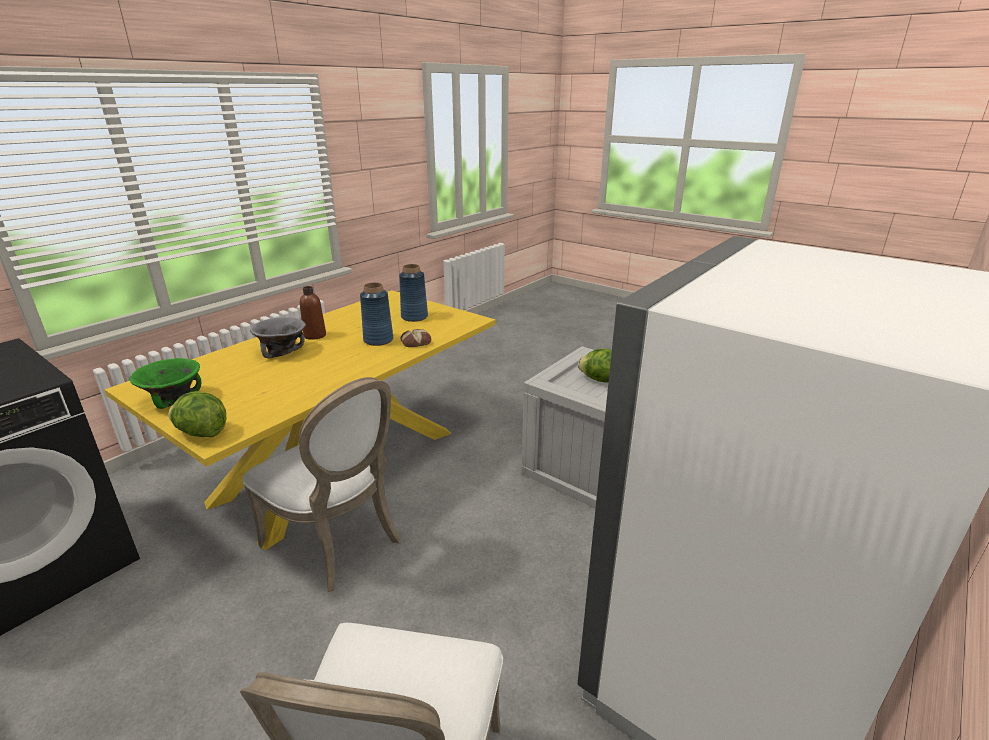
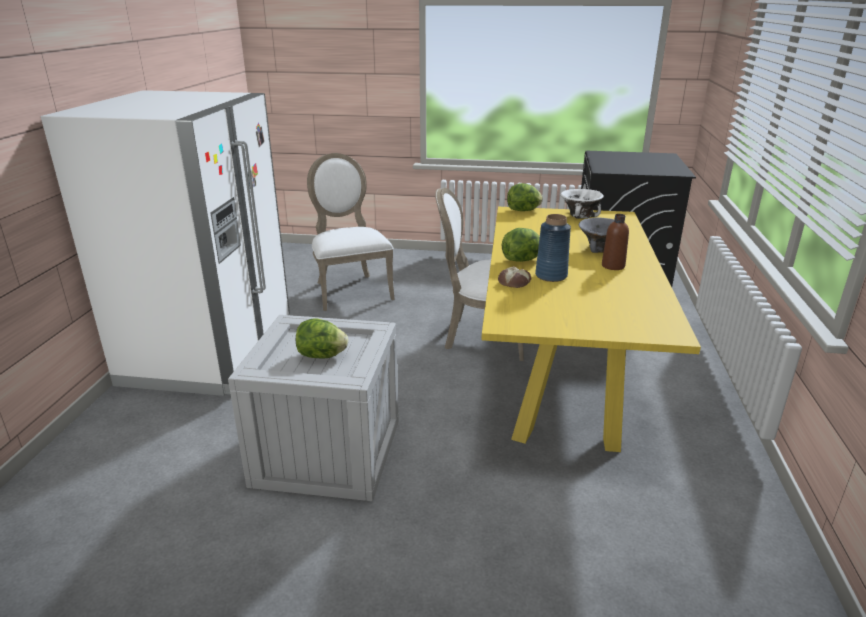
camera: 150 degrees right, 0 degrees up
(173, 400) = (580, 216): green bowl -> white bowl
(369, 359) = (522, 260): none -> lettuce
(414, 317) = (574, 309): blue vase -> none

